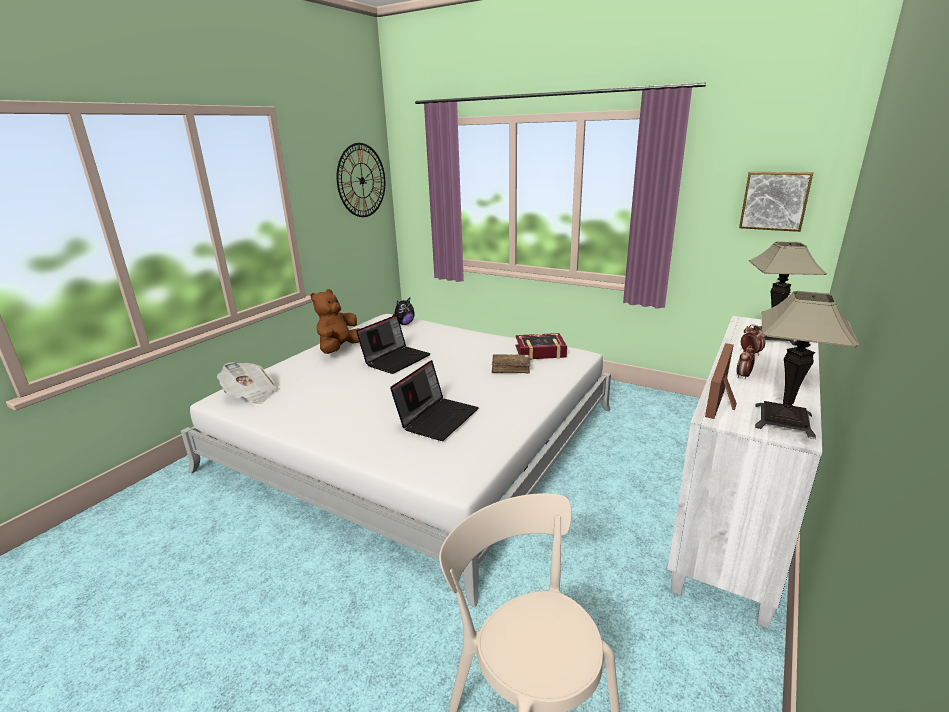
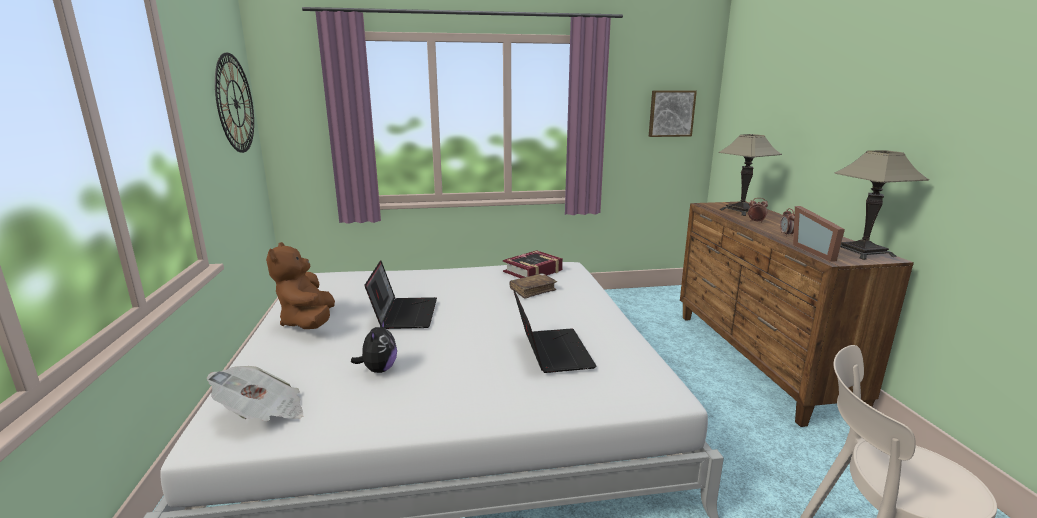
camera: 40 degrees left, 5 degrees down
(404, 324) = (349, 278): plush toy -> plush toy (379, 369)
(732, 517) = (757, 360): white dresser -> brown dresser

